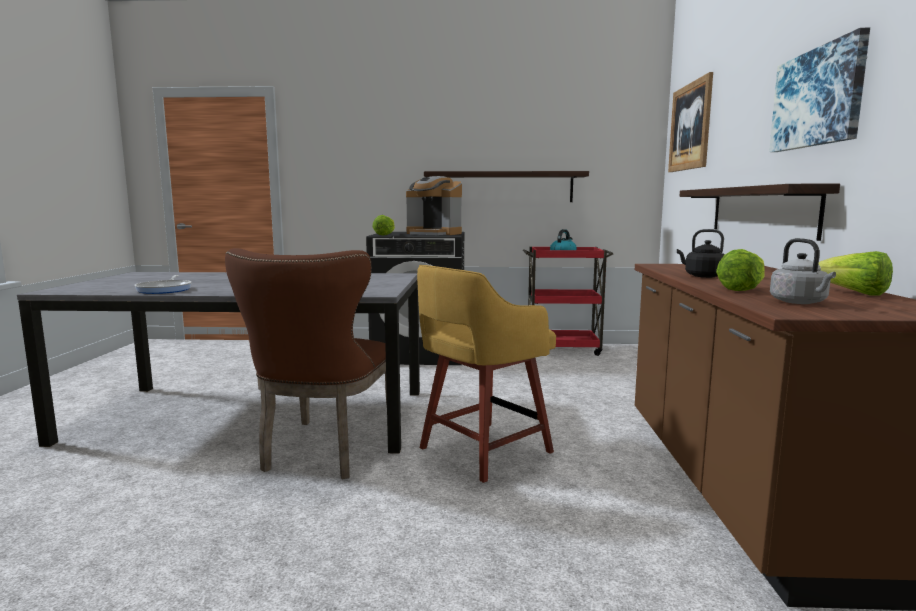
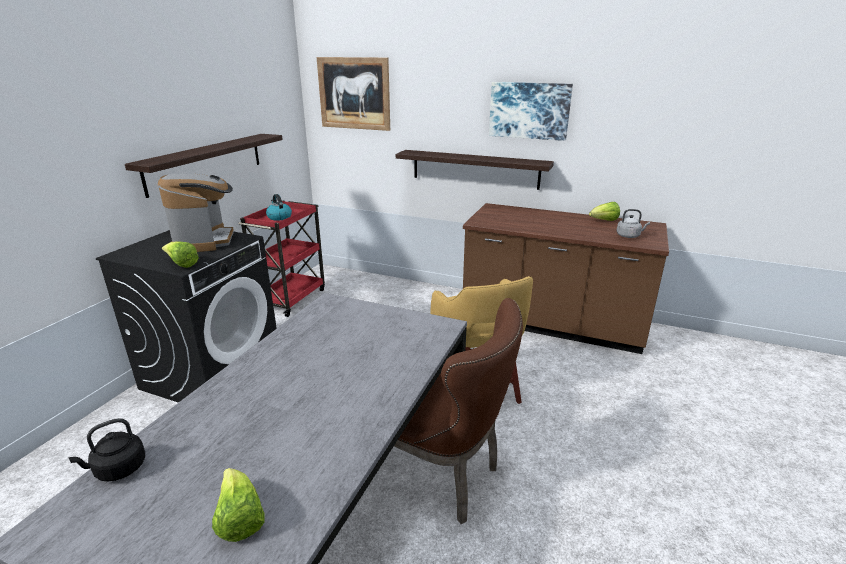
camera: 70 degrees left, 15 degrees up
(165, 289) = (318, 468): frying pan -> none
(434, 234) = (205, 241): coffee machine -> coffee machine turned 60 degrees counterclockwise
(702, 276) = (536, 227): black kettle -> black kettle (118, 469)
(741, 289) = (588, 233): lettuce -> lettuce (240, 519)

